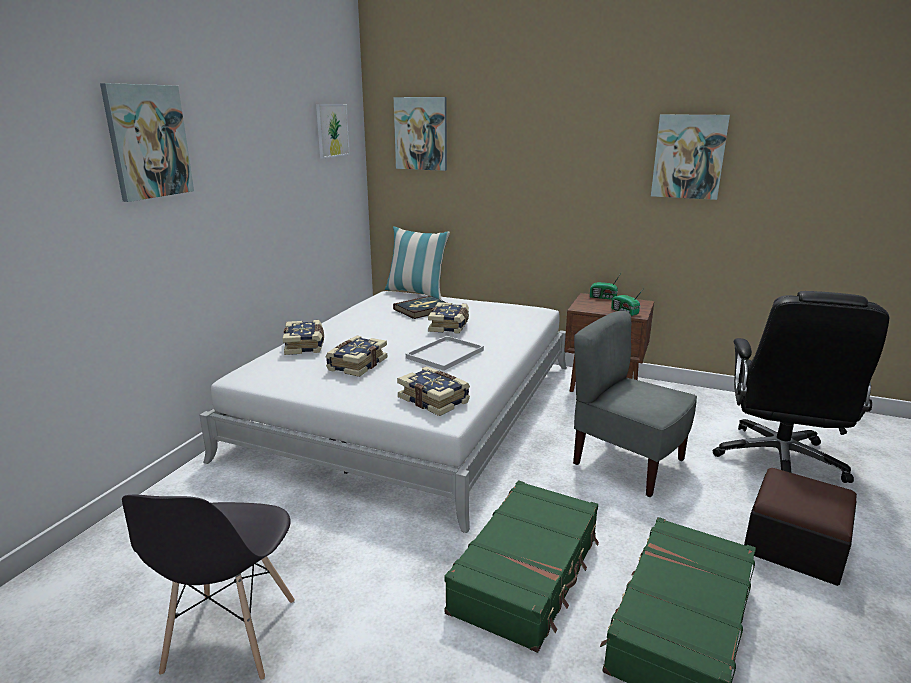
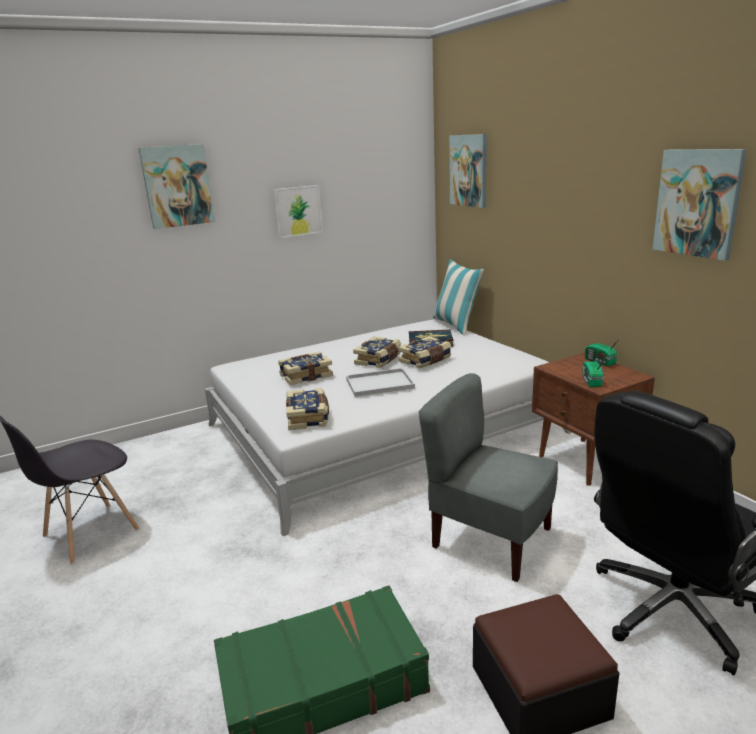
camera: 40 degrees right, 0 degrees up
(305, 345) = (300, 353): book -> book (379, 360)
(332, 130) = (385, 169): picture -> picture (298, 211)
(527, 574) = (277, 584): green suitcase -> none
(627, 463) = (490, 539): grey chair -> grey chair turned 45 degrees counterclockwise

